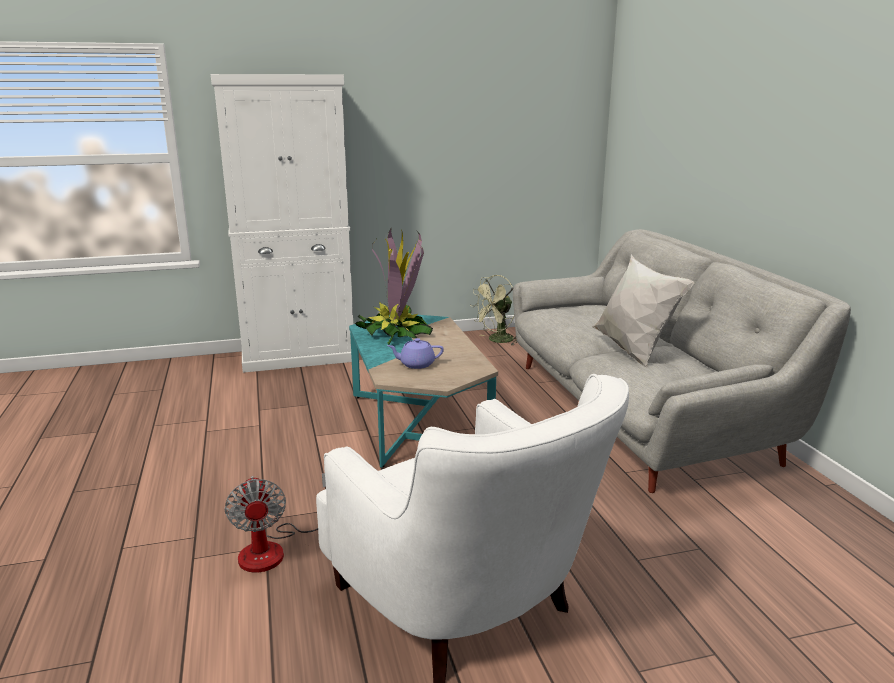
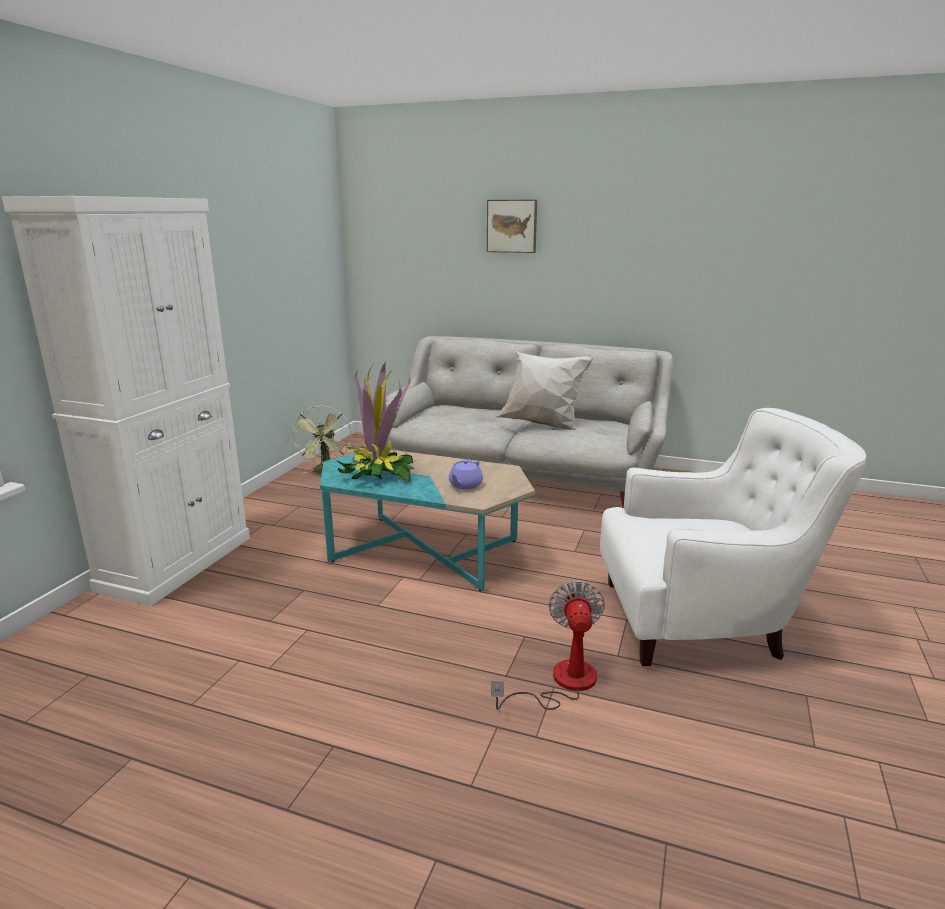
camera: 55 degrees left, 0 degrees up
(274, 549) = (561, 683): fan -> fan turned 105 degrees counterclockwise
(726, 104) = (512, 226): none -> picture

